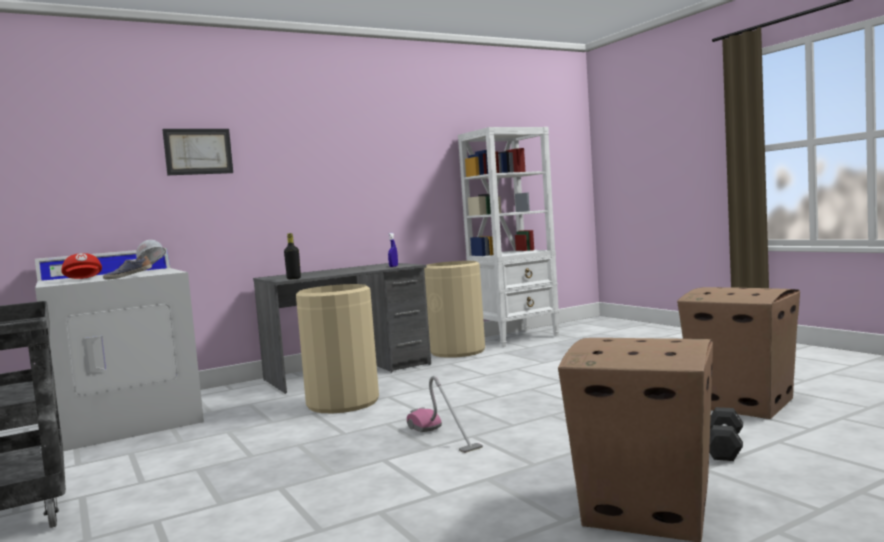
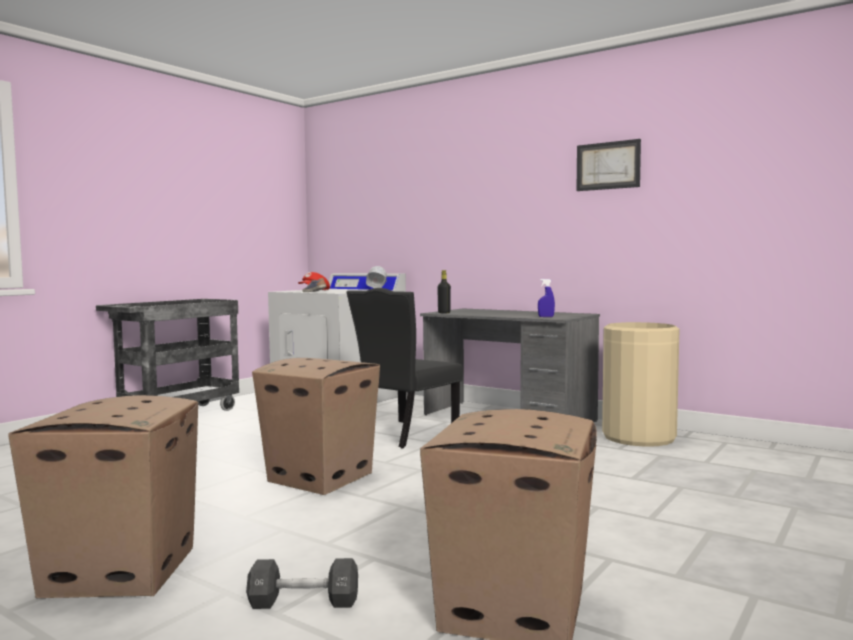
camera: 65 degrees right, 0 degrees up
(198, 151) = (436, 193): picture -> picture (608, 165)
(342, 403) = (406, 434): beige trash can -> black chair
(443, 436) = (319, 477): vacuum cleaner -> cardboard box
(516, 337) = (753, 450): white bookcase -> none

